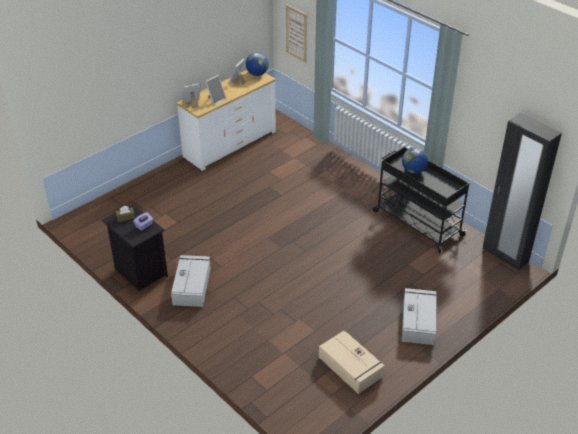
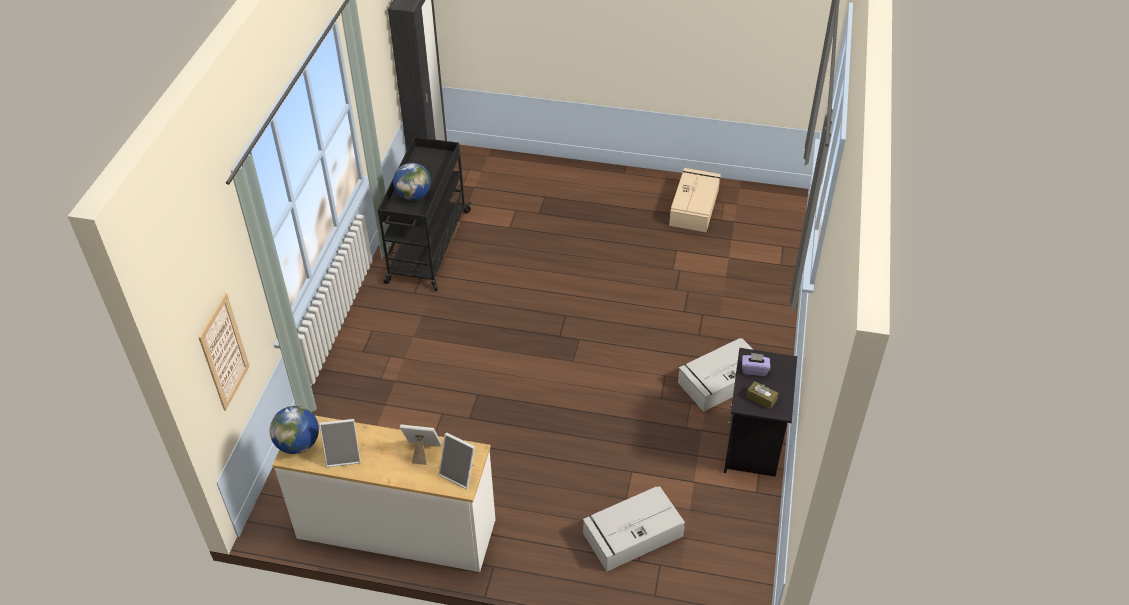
camera: 125 degrees left, 5 degrees up
(418, 321) = (588, 189): grey storage box -> grey storage box (631, 535)

